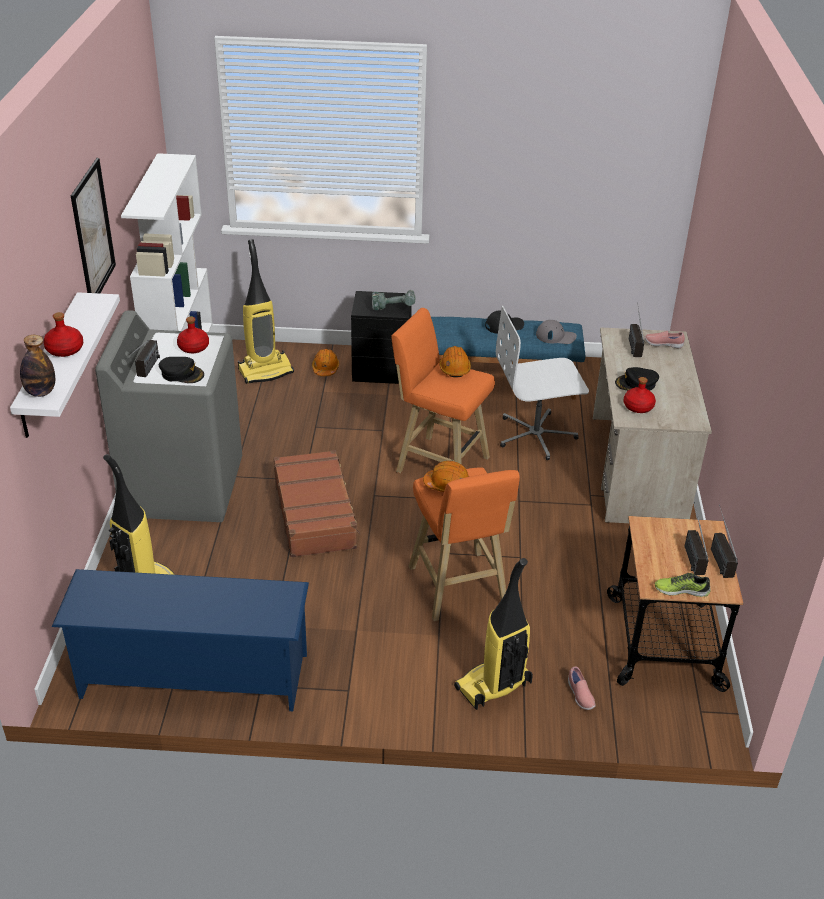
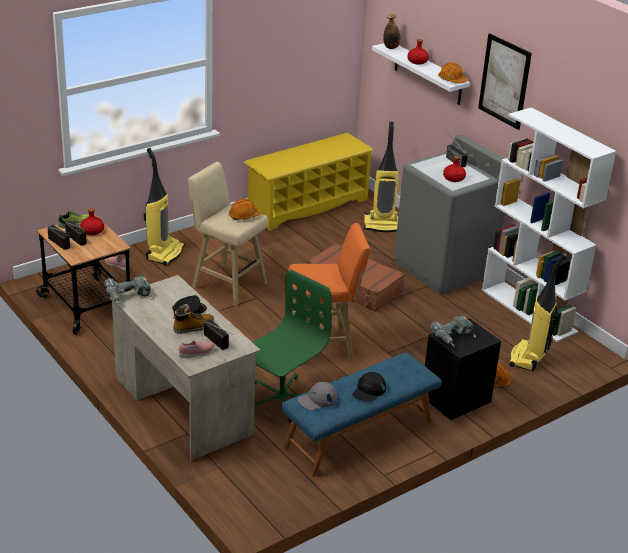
camera: 140 degrees right, 5 degrees down
(182, 374) = (432, 165): black cap -> none
(193, 676) = (307, 206): blue shoe rack -> yellow shoe rack
(454, 368) = (327, 282): orange hard hat -> orange hard hat (452, 80)
(458, 590) = (226, 284): orange stool -> beige stool
(536, 435) = (280, 399): white office chair -> green office chair
(638, 407) = (173, 293): red bottle -> red bottle (92, 231)
(646, 367) = (193, 327): none -> boot
(691, 421) = (128, 298): none -> power drill

